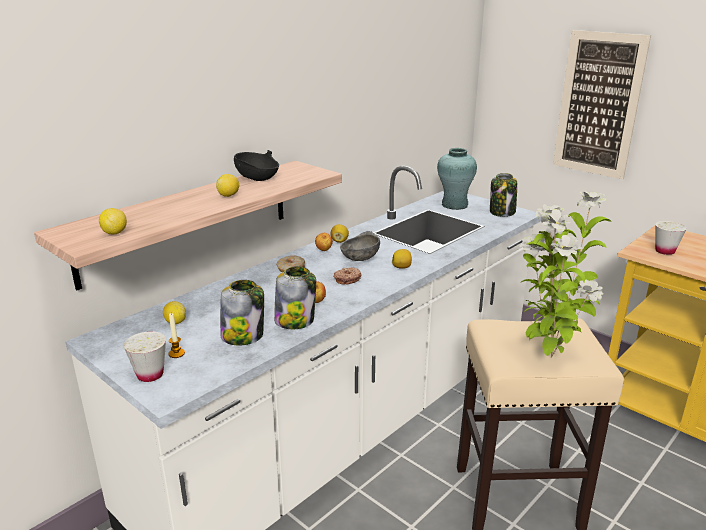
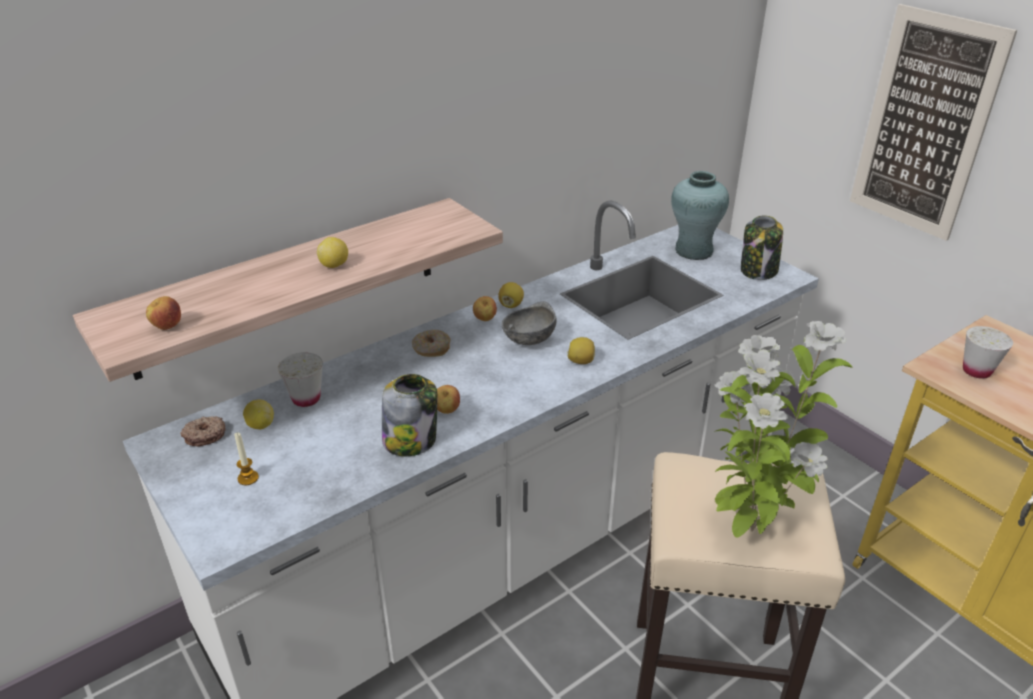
camera: 10 degrees right, 10 degrees up
(114, 233) = (167, 327): lemon -> apple
(150, 375) = (207, 509): white cup -> white cup (306, 398)
(243, 335) = (338, 458): jar -> none
(258, 179) = (384, 234): black bowl -> none
(347, 279) = (500, 375): donut -> donut (205, 435)

